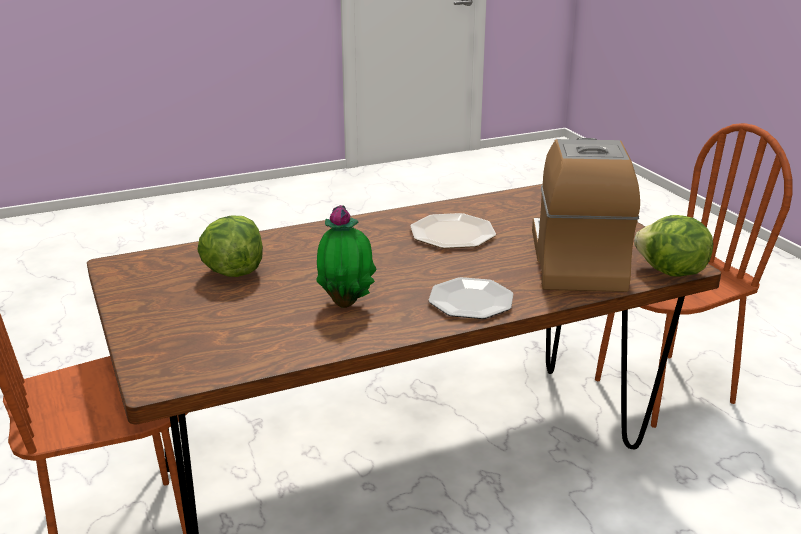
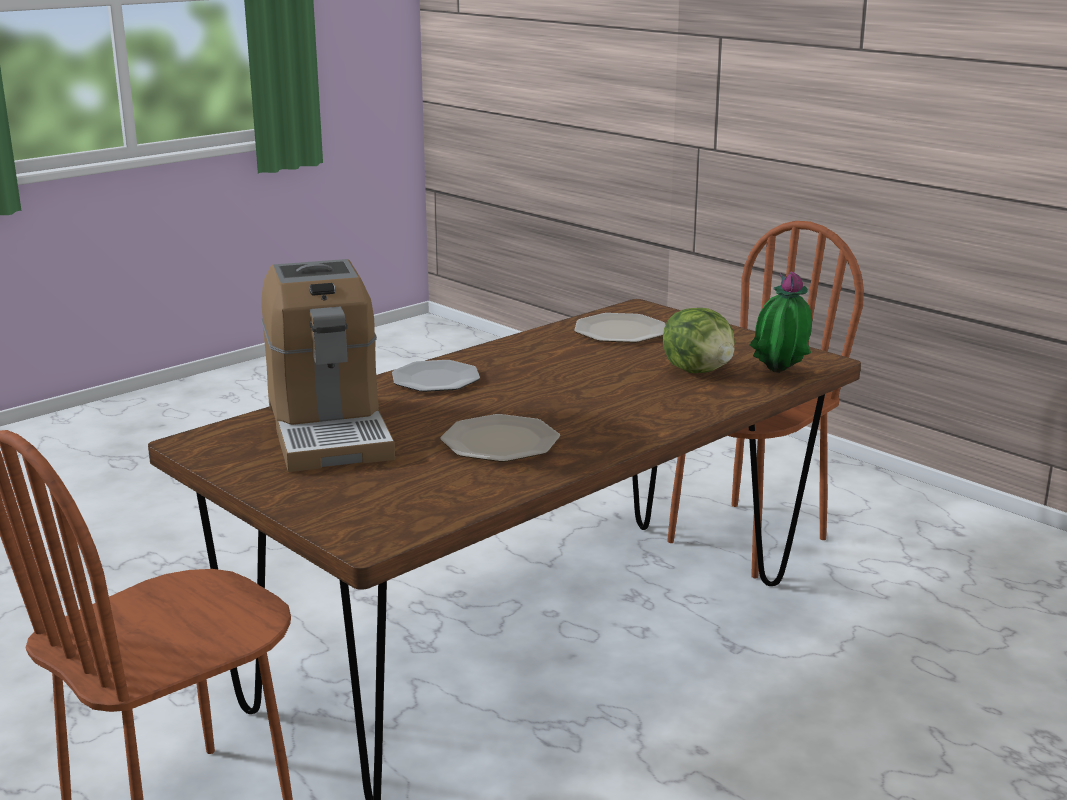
camera: 160 degrees right, 5 degrees down
(232, 340) = (620, 330): none -> plate
(346, 303) = (554, 362): potted plant -> potted plant (779, 374)
(671, 273) = (213, 432): lettuce -> none

